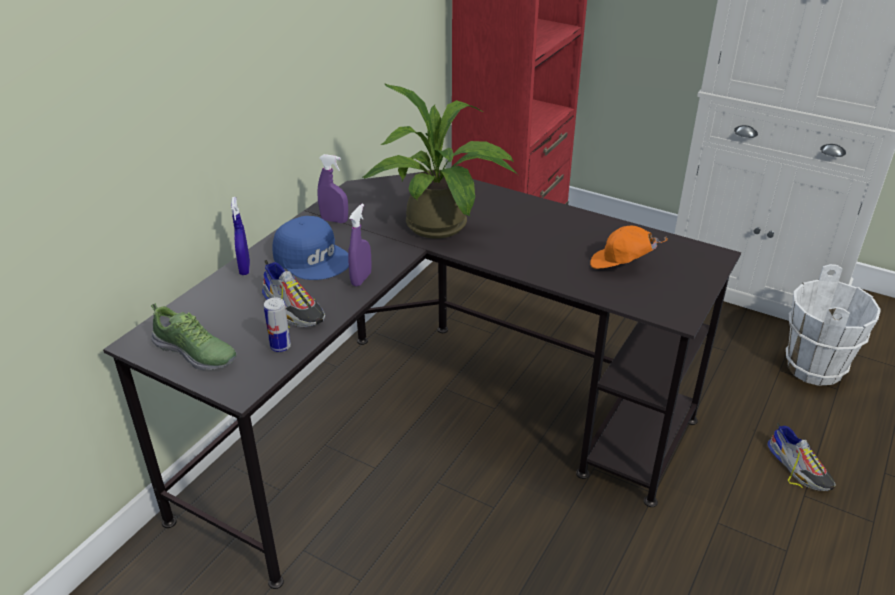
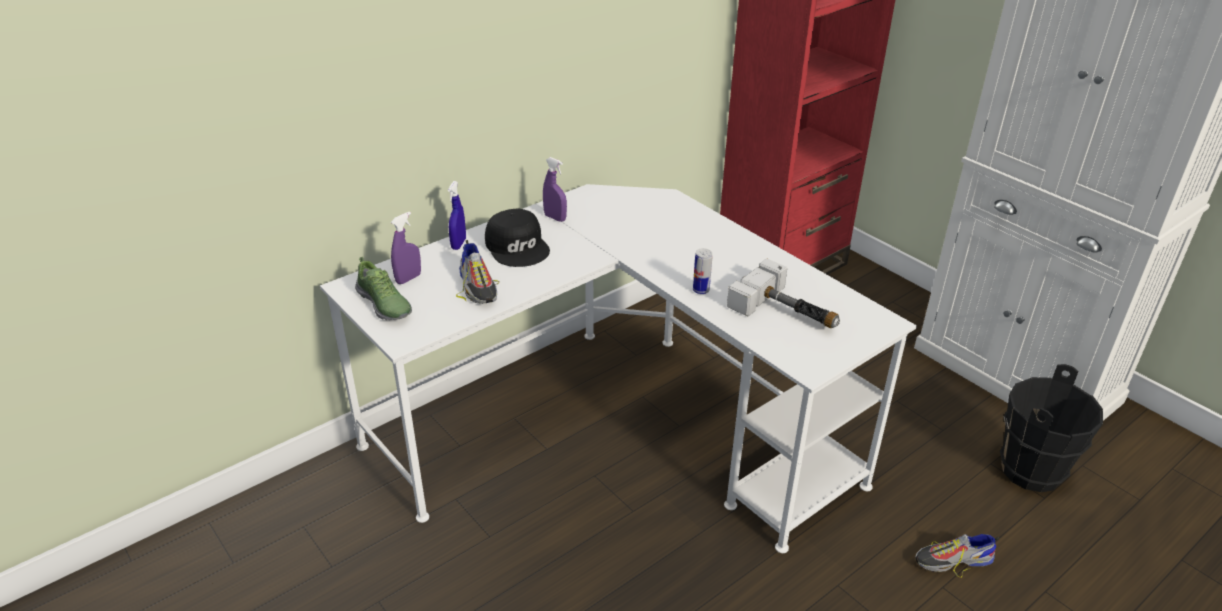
camera: 20 degrees right, 0 degrees up
(280, 346) = (450, 314): can -> can (701, 290)
(312, 257) = (518, 246): blue cap -> black cap
(361, 279) = (547, 273): purple spray bottle -> purple spray bottle (408, 278)
(432, 425) = (615, 426): black desk -> white desk
(442, 228) = (644, 243): potted plant -> none
(621, 265) = (787, 312): orange cap -> hammer
(799, 467) = (953, 560): shoe -> shoe turned 90 degrees clockwise
(815, 368) = (1032, 471): white bucket -> black bucket

